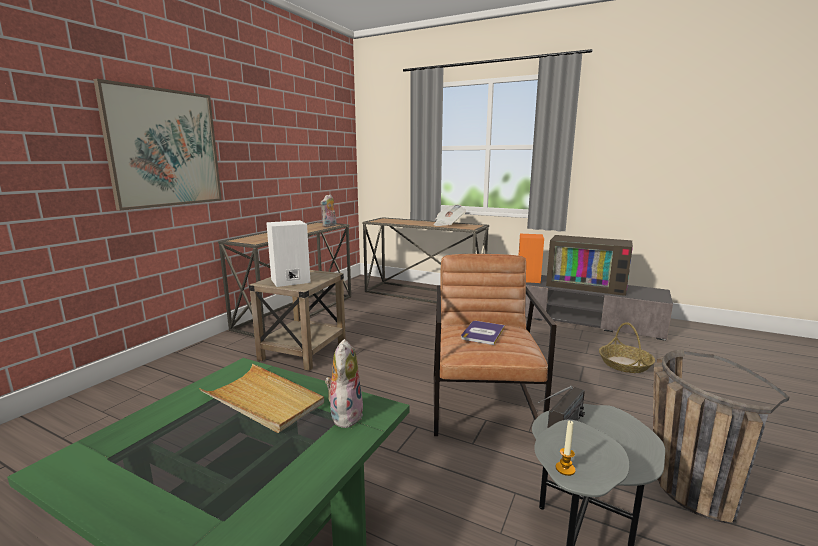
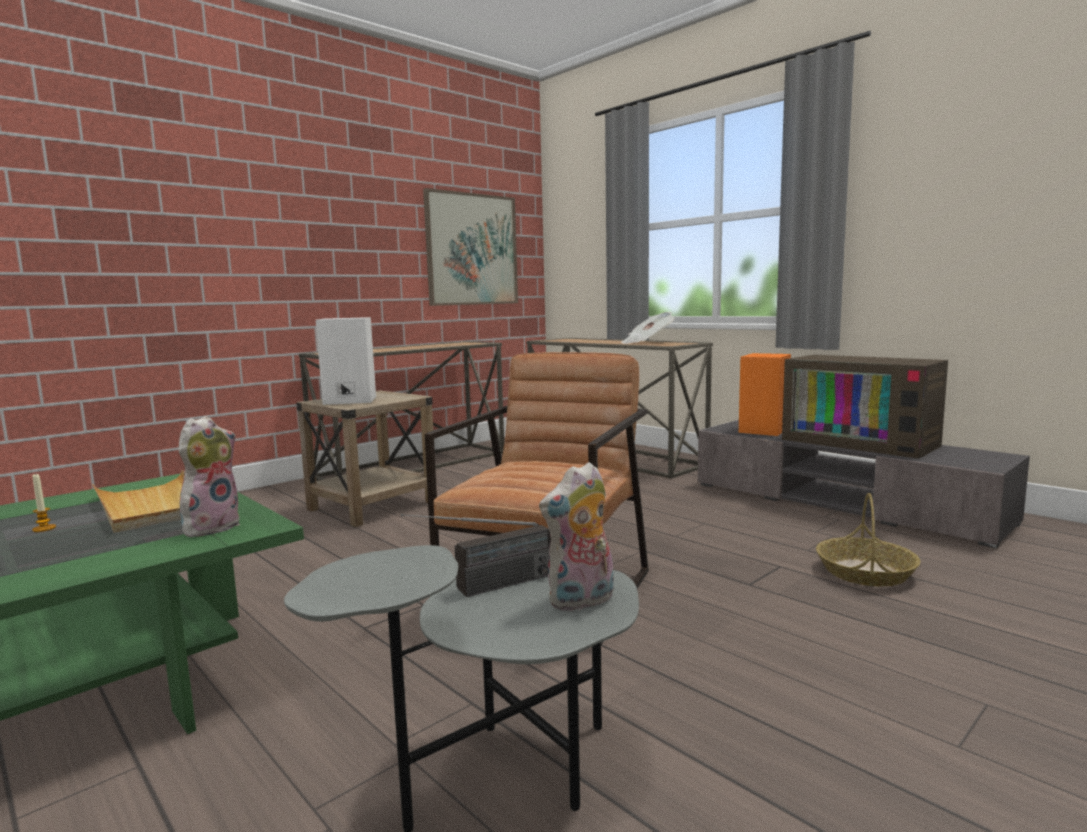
camera: 20 degrees right, 5 degrees down
(164, 148) = (228, 229): picture -> picture (472, 249)
(329, 226) = (471, 344): plush toy -> plush toy (582, 601)
(482, 333) = (532, 468): book -> none
(565, 469) = (321, 586): candle -> candle (44, 528)
(679, 478) = (779, 739): basket -> none

